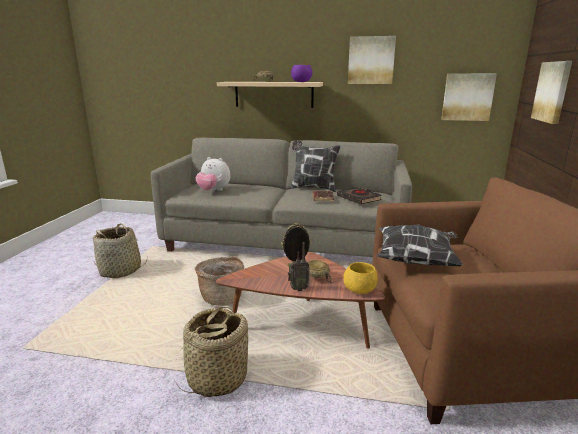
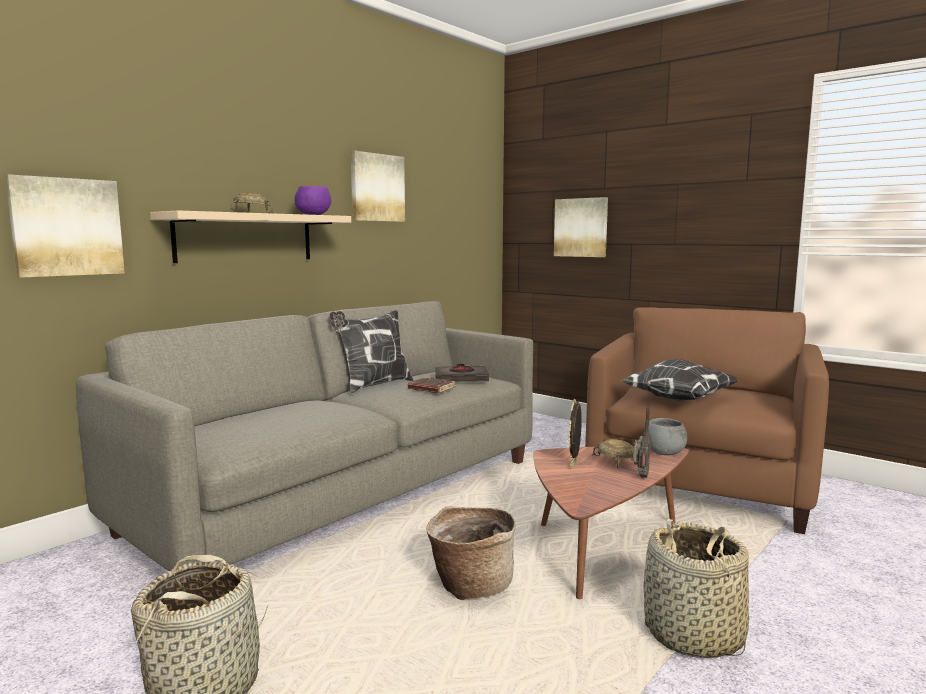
camera: 60 degrees left, 10 degrees down
(213, 191) = (262, 429): plush toy -> none
(359, 290) = (664, 453): yellow bowl -> grey bowl
(467, 97) = (468, 238): picture -> picture (67, 227)

